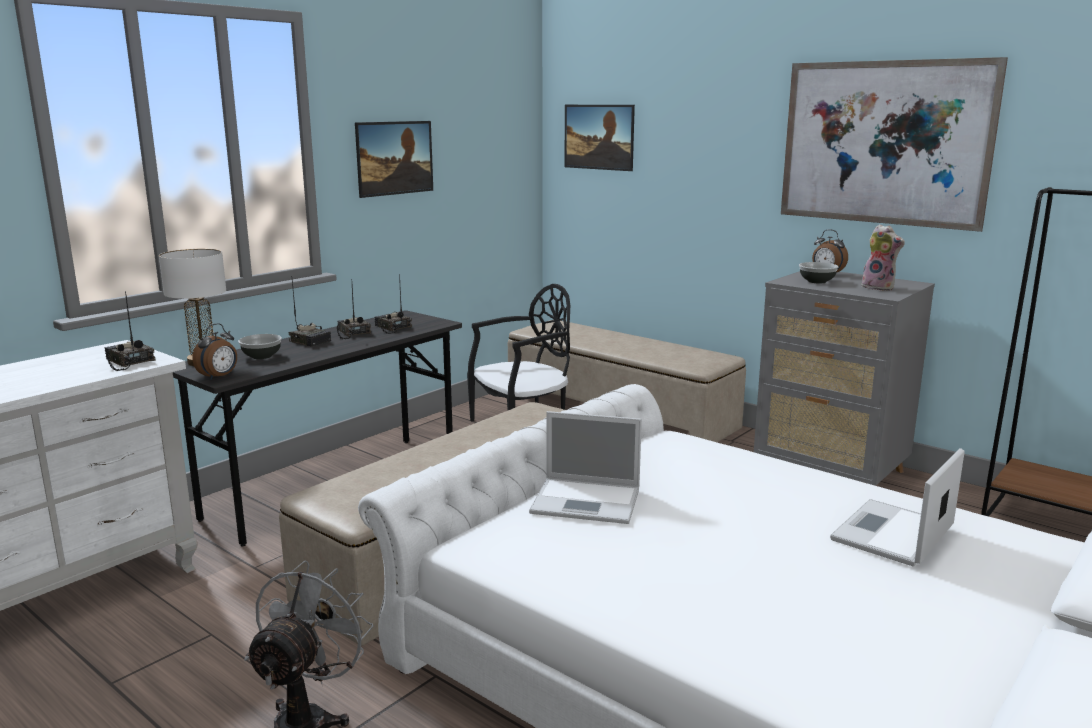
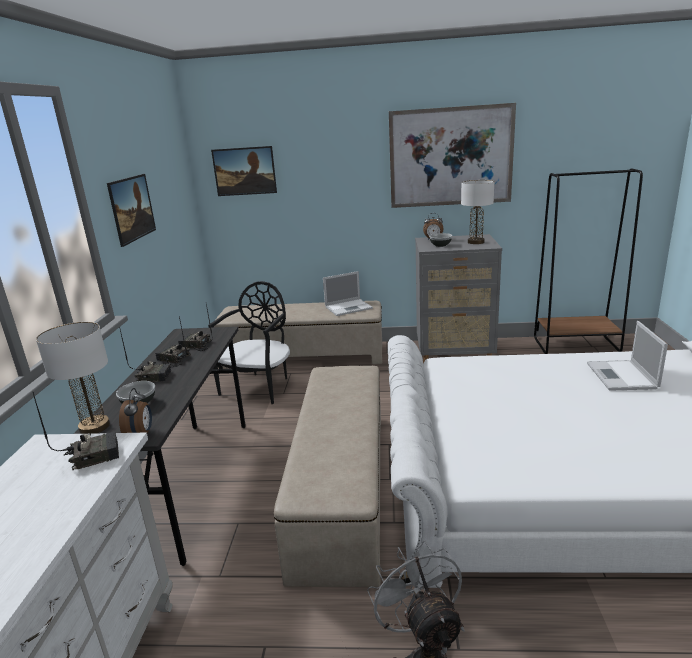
camera: 35 degrees left, 5 degrees up
(128, 362) = (94, 455): radio -> radio turned 150 degrees clockwise
(588, 501) = (478, 419): laptop -> laptop (349, 307)
(879, 288) = (475, 242): plush toy -> table lamp

